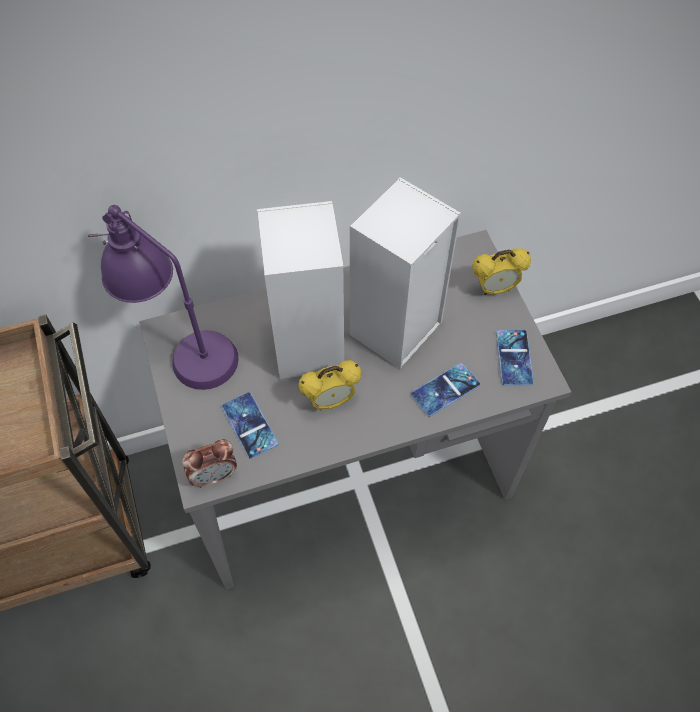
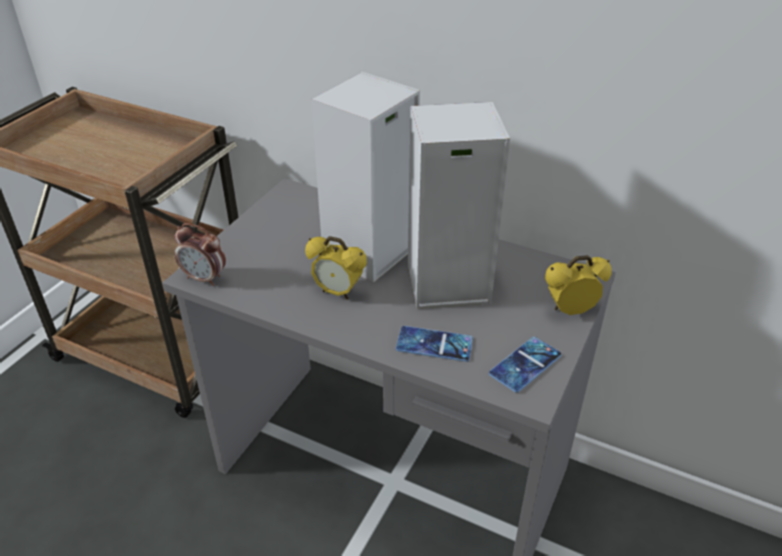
camera: 45 degrees right, 20 degrees down
(181, 348) = (287, 204): purple table lamp -> none
(249, 425) = (266, 268): phone -> none
(495, 289) = (570, 311): alarm clock -> alarm clock turned 135 degrees clockwise

